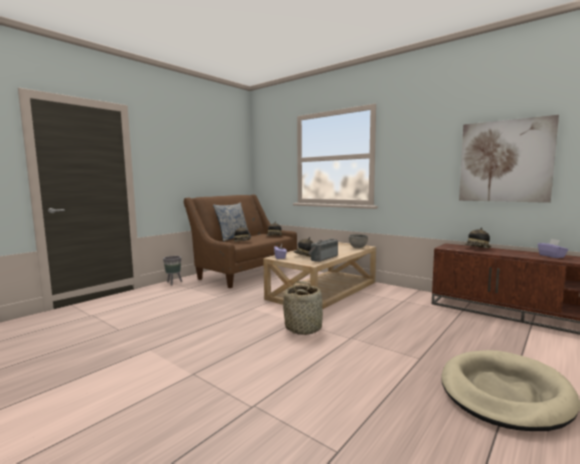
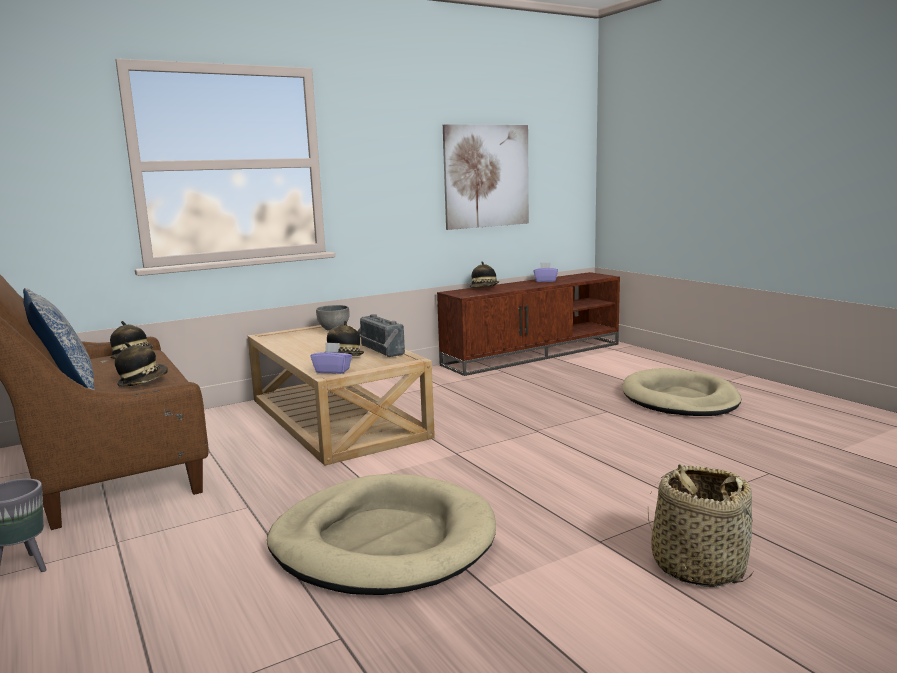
camera: 70 degrees left, 5 degrees up
(191, 323) = (383, 541): none -> beige dog bed
(303, 328) = (484, 451): basket -> basket (697, 566)

